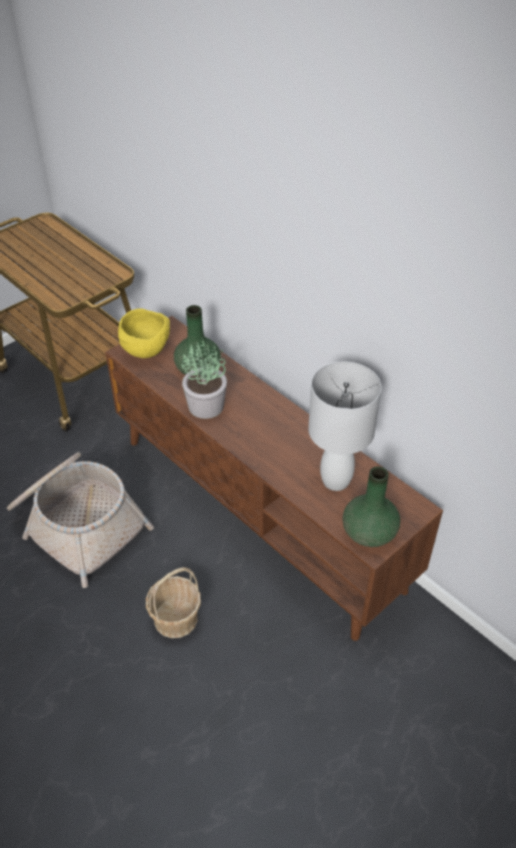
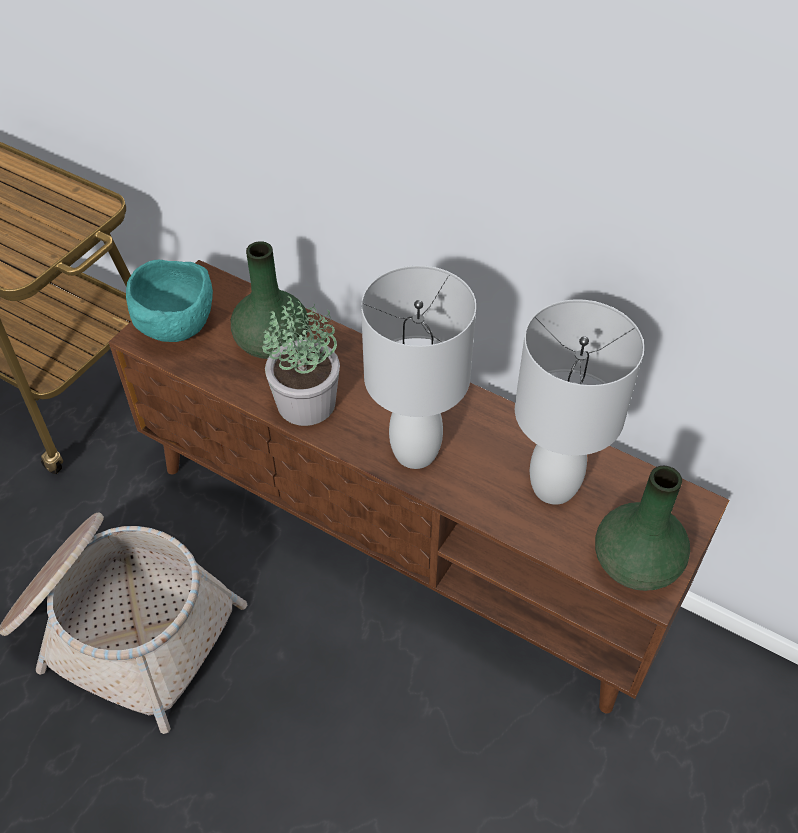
camera: 15 degrees left, 5 degrees up
(146, 350) = (176, 325): yellow bowl -> turquoise bowl
(175, 618) = (327, 747): basket -> none
(261, 445) = (417, 452): none -> white table lamp

